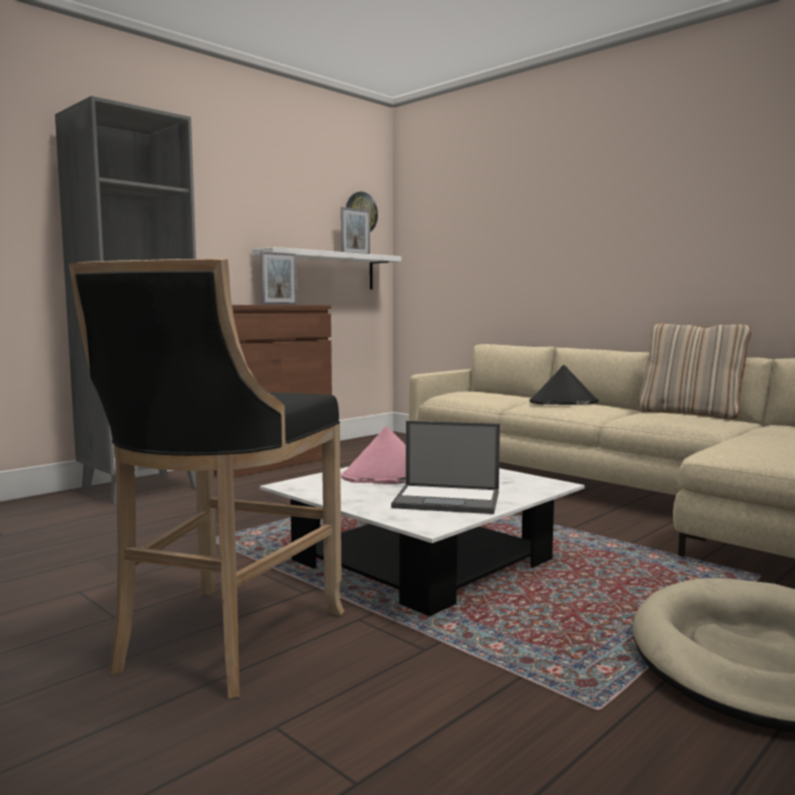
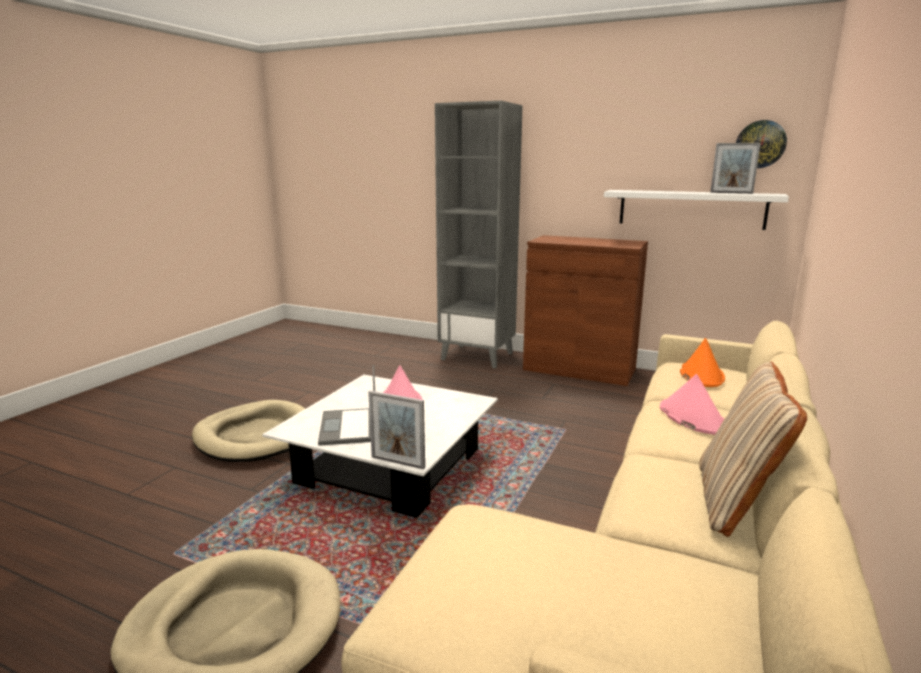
camera: 70 degrees right, 10 degrees up
(222, 642) = (256, 436): black stool -> beige dog bed
(279, 304) = (599, 243): picture frame -> picture frame (398, 462)
(479, 393) = (701, 375): none -> orange hat
(563, 402) = (692, 417): black hat -> pink hat

